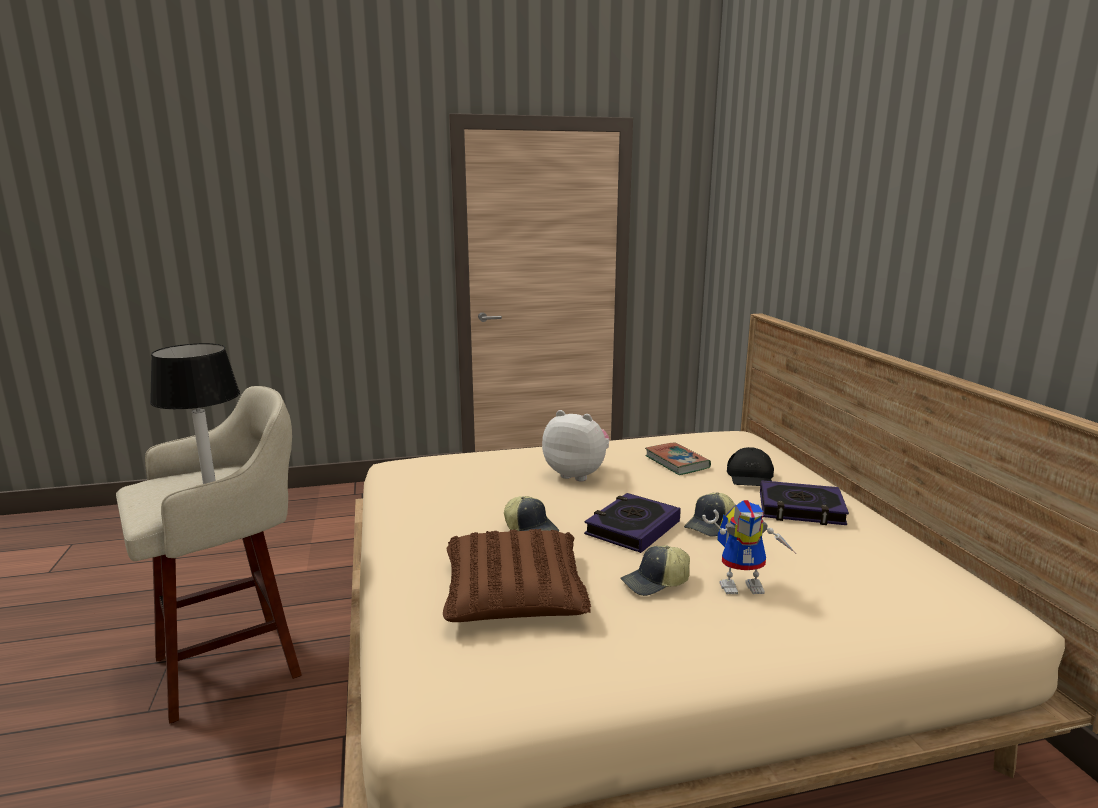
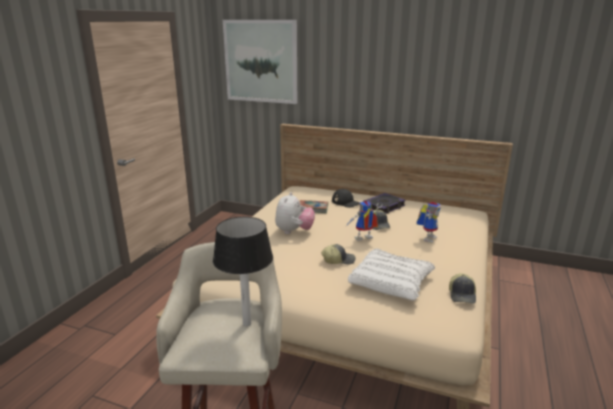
camera: 55 degrees left, 5 degrees up
(514, 592) = (391, 282): brown pillow -> white pillow
(577, 474) = (294, 231): plush toy -> plush toy turned 135 degrees clockwise
(632, 528) = (363, 239): book -> toy robot
(655, 583) = (412, 251): cap -> cap (462, 295)
(757, 199) = (261, 61): none -> picture

